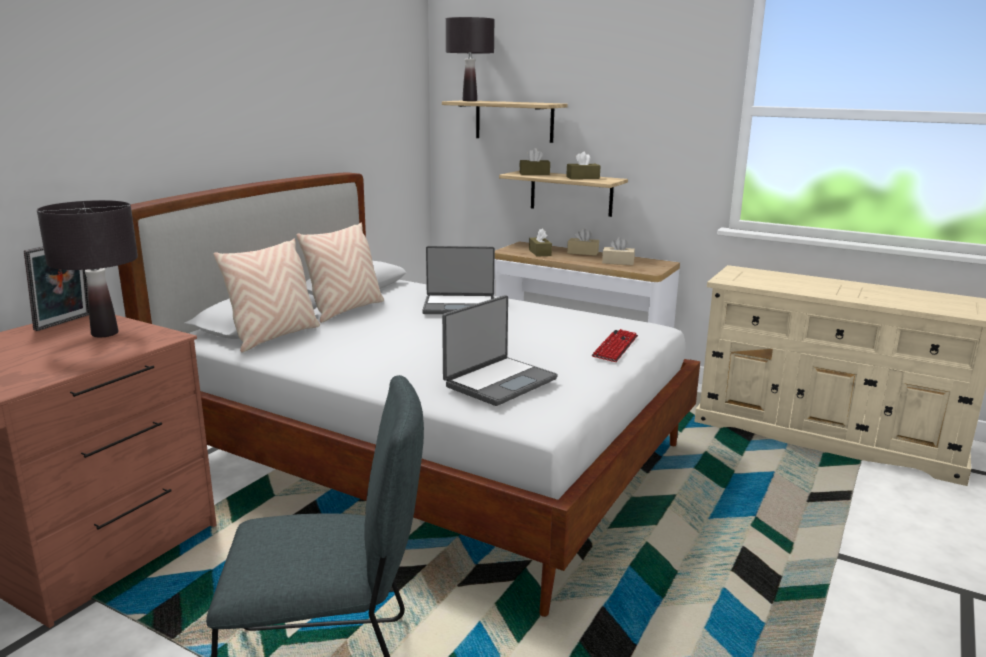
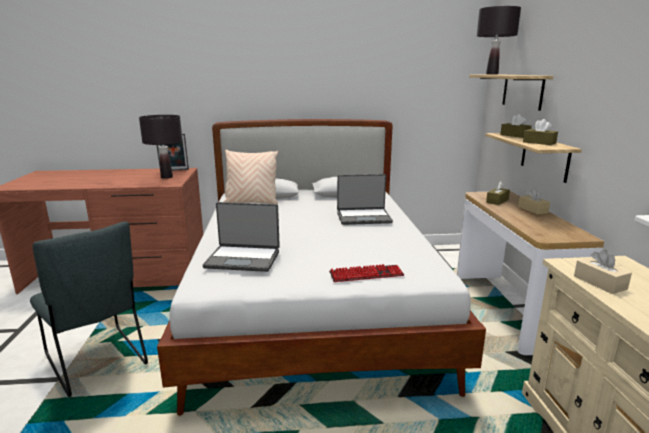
camera: 55 degrees right, 0 degrees up
(345, 310) = (312, 201): beige pillow -> none
(459, 306) = (363, 217): laptop -> laptop turned 60 degrees counterclockwise
(618, 262) = (538, 223): beige tissue box -> beige tissue box (599, 282)

